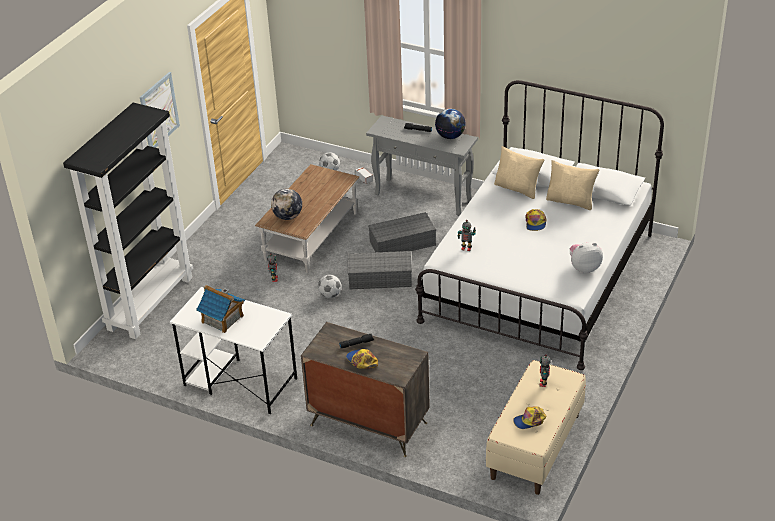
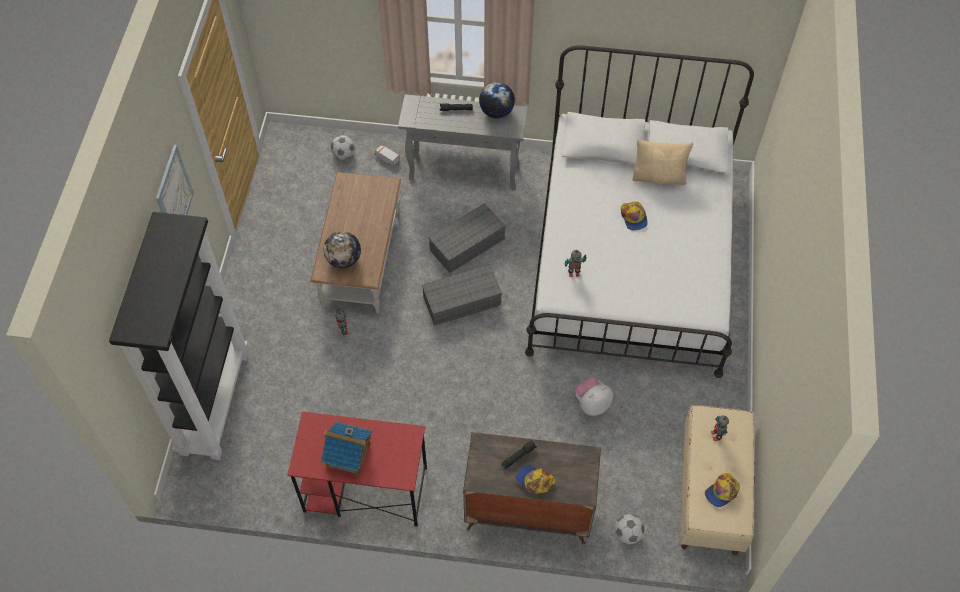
camera: 20 degrees left, 20 degrees up
(239, 382) = (364, 490): white desk -> red desk
(330, 295) = (416, 339): football -> football (627, 534)
(517, 188) = (595, 170): beige pillow -> none
(584, 268) = (709, 271): plush toy -> plush toy (591, 403)

